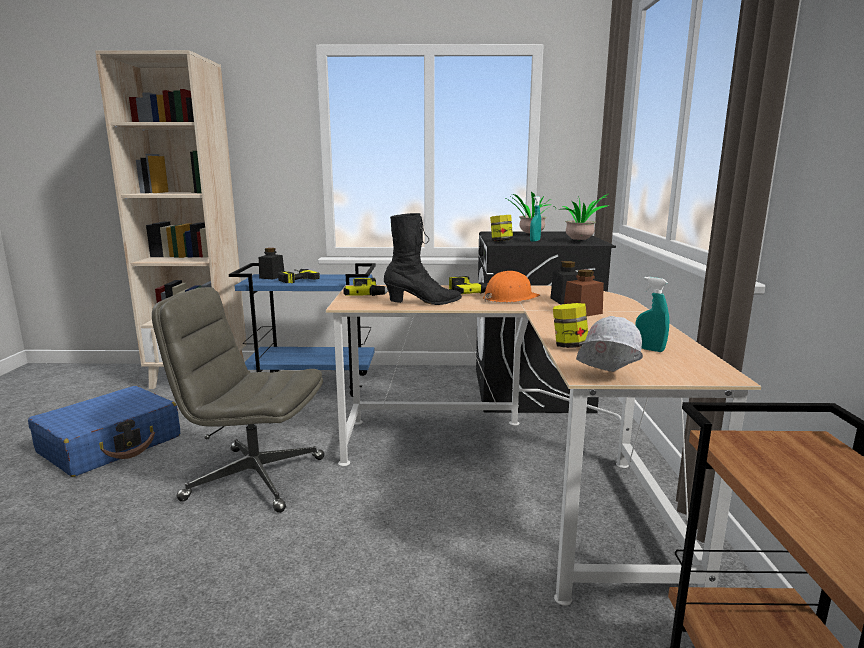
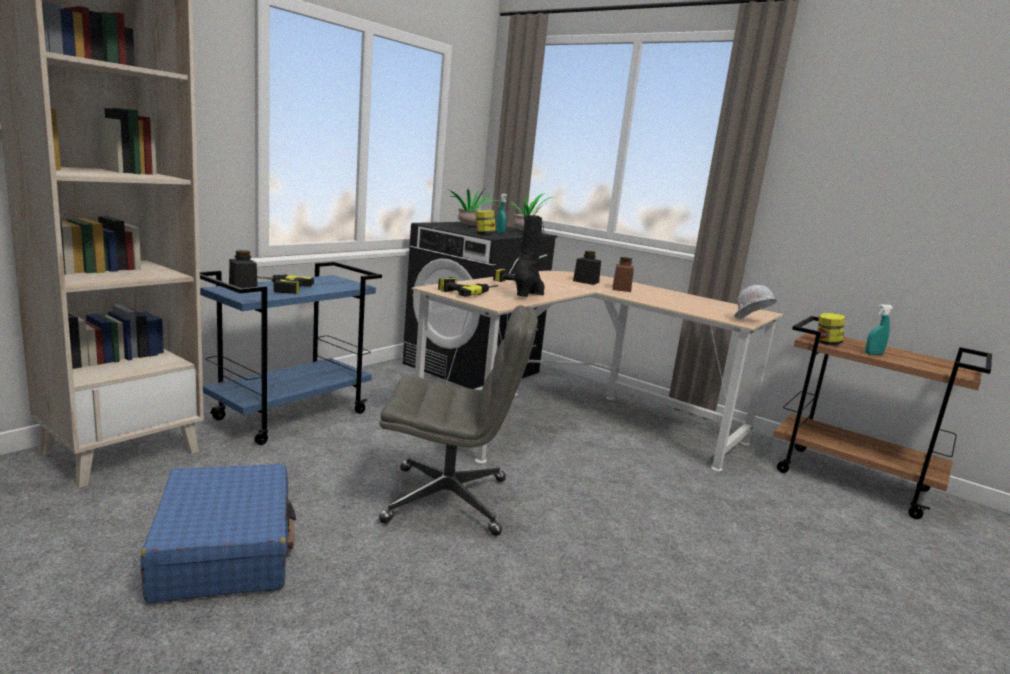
camera: 55 degrees left, 0 degrees up
(254, 478) = (449, 500): grey office chair -> grey office chair turned 135 degrees counterclockwise
(509, 298) = (556, 284): orange hard hat -> none
(569, 346) = (687, 309): jar -> jar (827, 343)
(649, 349) = (711, 305): turquoise spray bottle -> turquoise spray bottle (873, 354)

